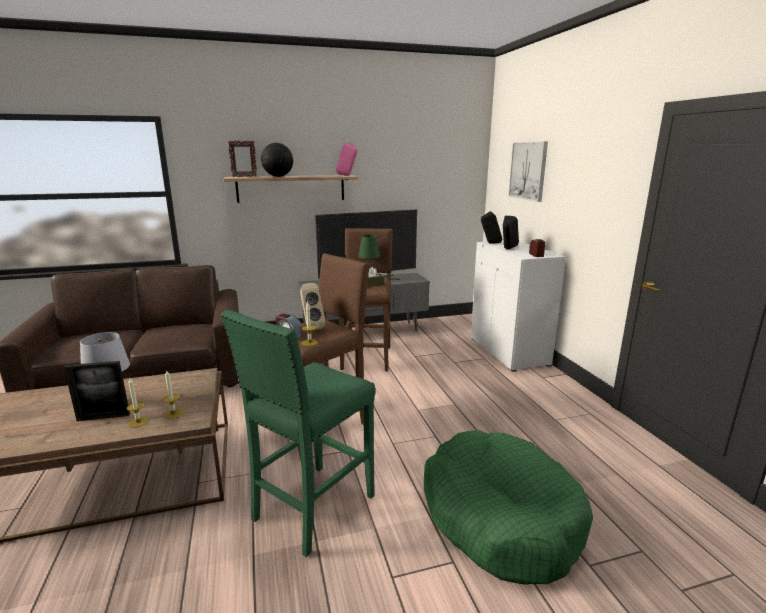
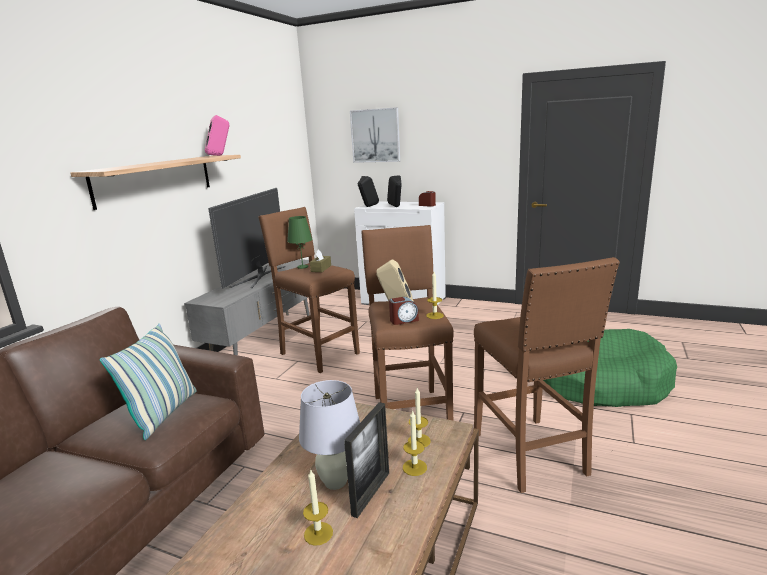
camera: 50 degrees left, 0 degrees up
(60, 414) = (318, 533): none -> candle
(174, 334) = (163, 414): none -> pillow
(244, 177) = (112, 168): picture frame -> none
(278, 176) = (153, 163): globe -> none
(311, 508) = (530, 455): green stool -> brown stool

